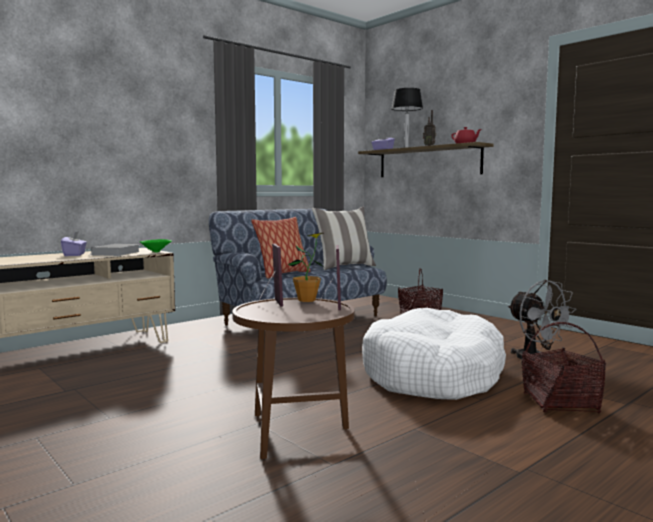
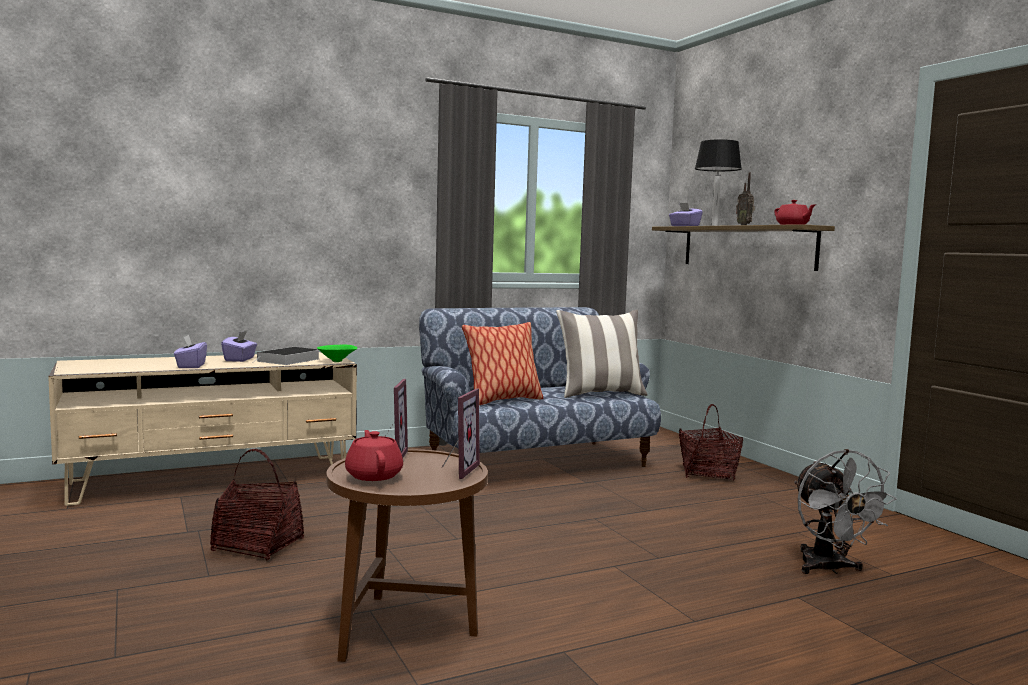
camera: 15 degrees right, 0 degrees up
(39, 260) = (190, 366): none -> purple tissue box
(274, 313) = (374, 475): none -> red teapot
(307, 300) = (441, 457): potted plant -> none
(433, 374) = (655, 571): white dog bed -> none
(560, 403) = (810, 646): basket -> basket (258, 545)

